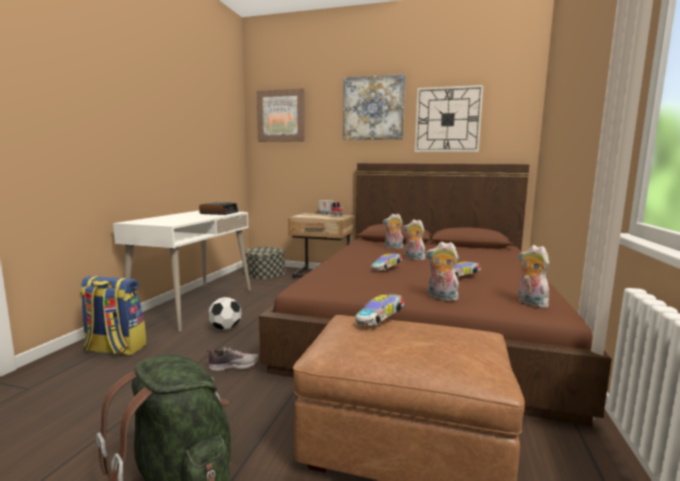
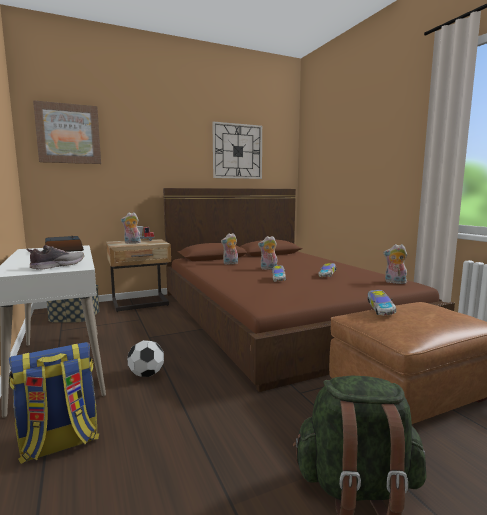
camera: 40 degrees left, 0 degrees up
(233, 366) = (223, 399): shoe -> shoe (57, 266)
(373, 108) = (174, 135): picture -> none
(441, 298) = (355, 290): plush toy -> plush toy (132, 243)

